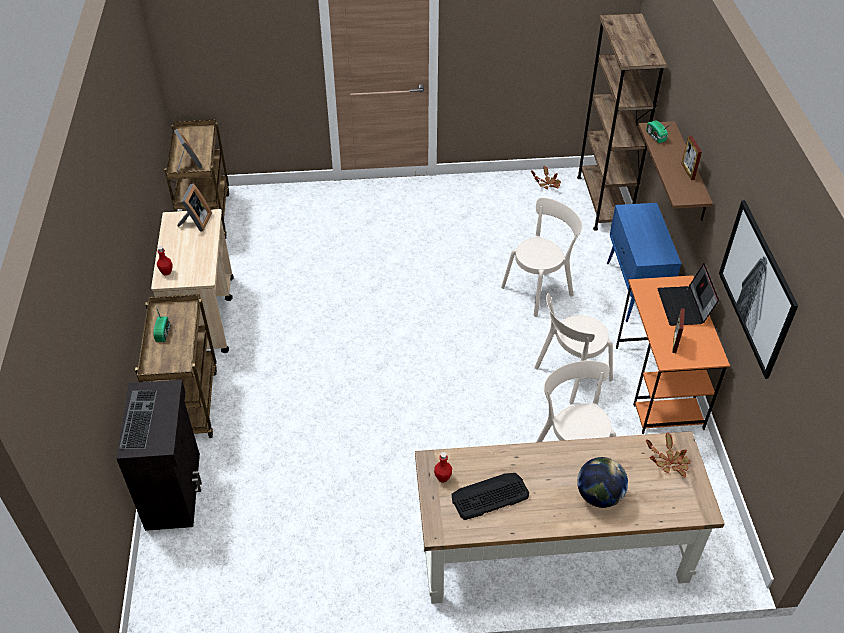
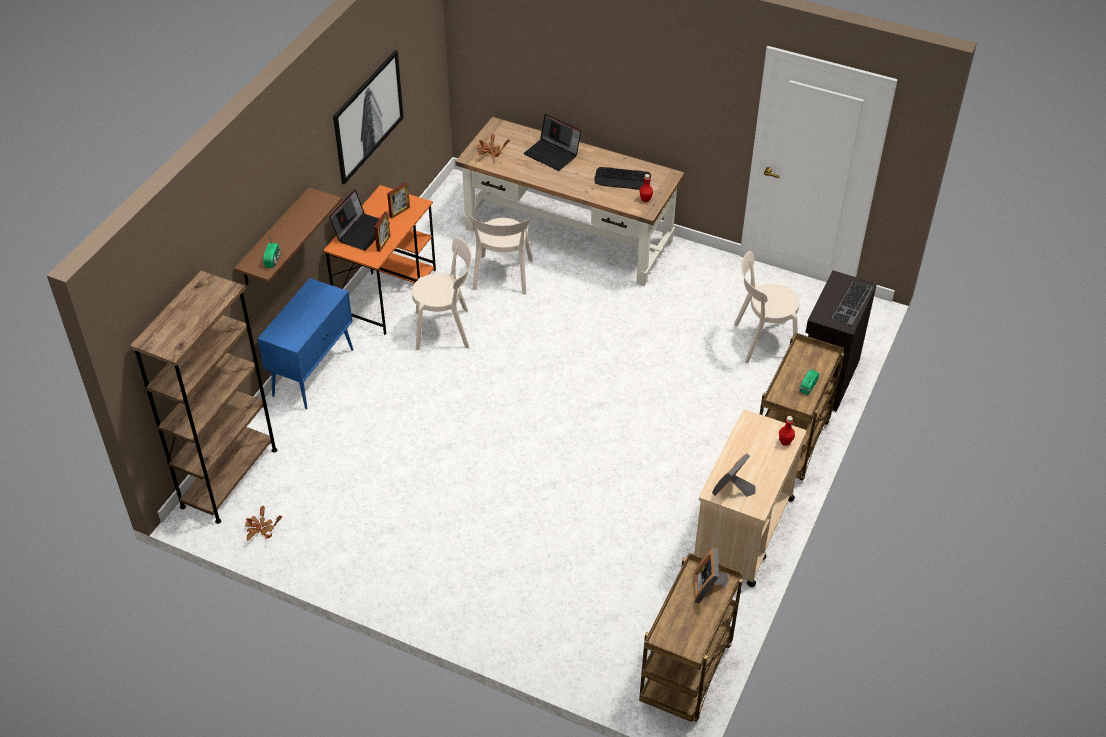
camera: 150 degrees left, 0 degrees up
(539, 289) = (396, 412): beige chair -> beige chair (761, 341)
(599, 496) = (553, 154): globe -> laptop
(688, 171) = (291, 218): picture frame -> picture frame (383, 243)

